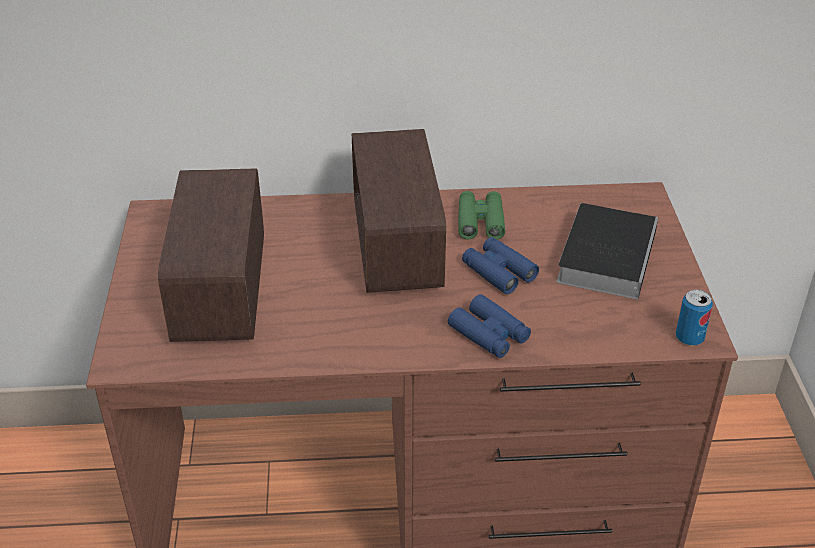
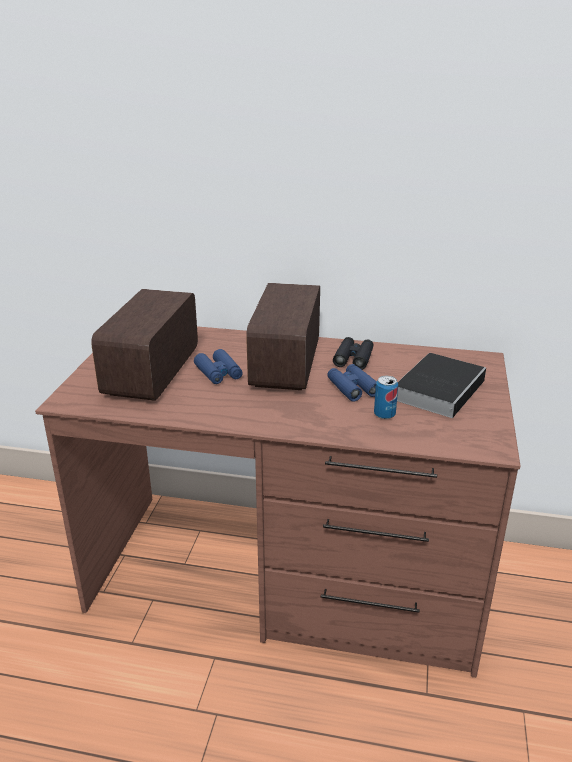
camera: 15 degrees right, 10 degrees down
(480, 221) = (353, 358): green binoculars -> black binoculars
(489, 334) = (327, 422): blue binoculars -> blue binoculars (218, 373)
(689, 338) = (483, 447): can -> can (384, 414)

